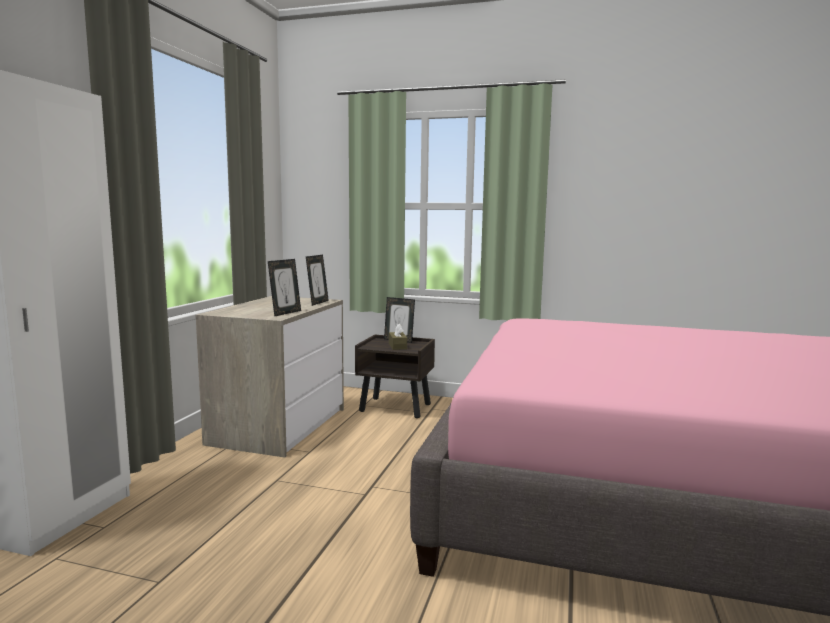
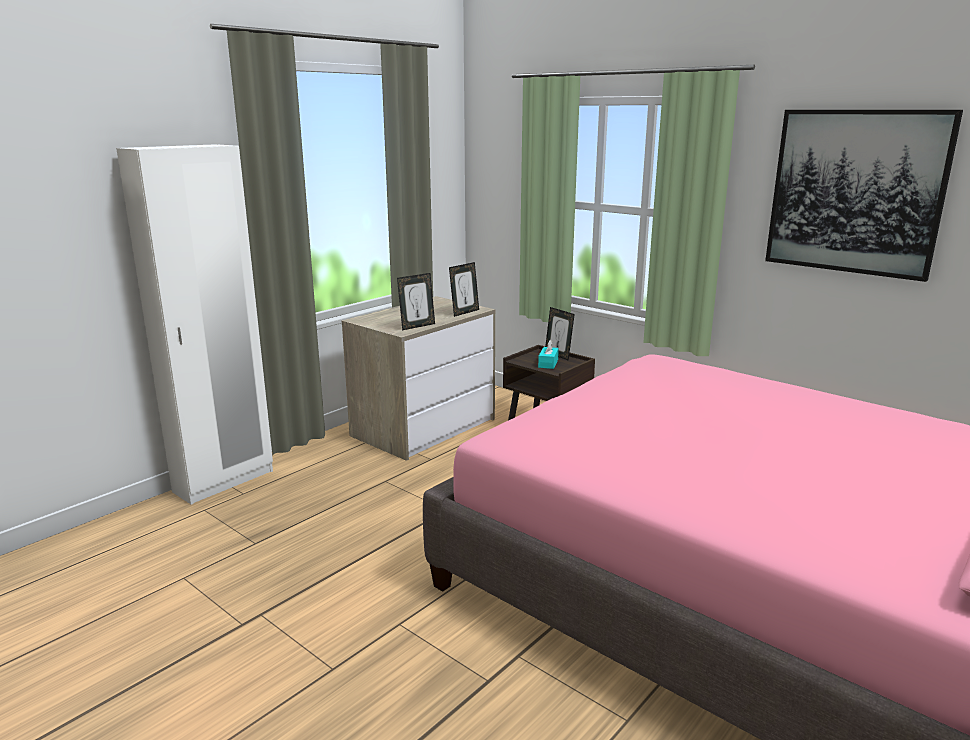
camera: 25 degrees right, 10 degrees up
(397, 346) = (548, 363): brown tissue box -> turquoise tissue box
(648, 177) = (855, 192): none -> picture

